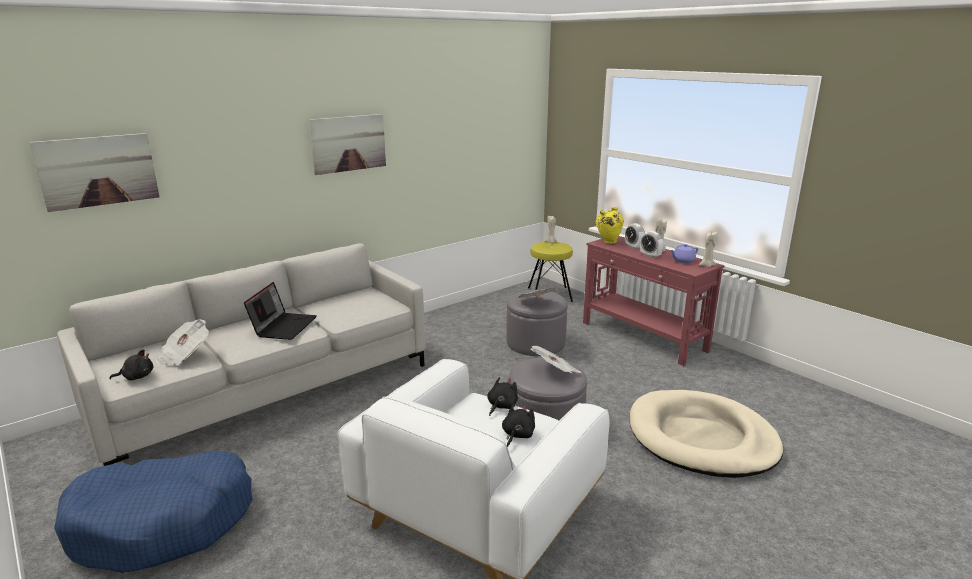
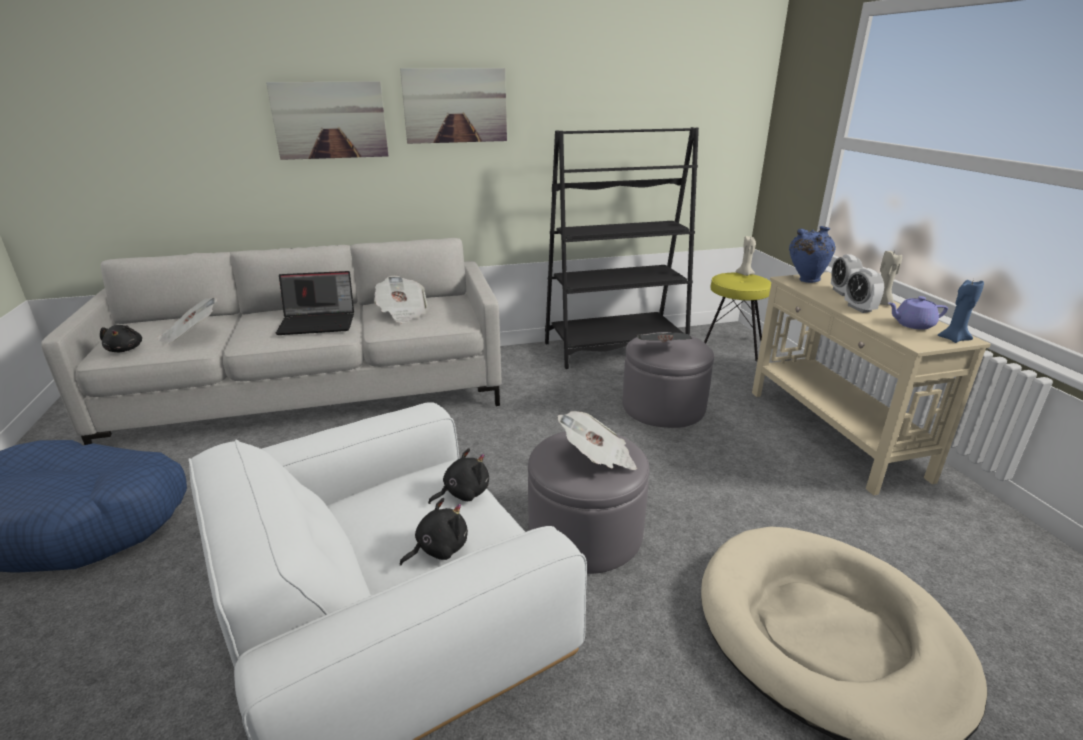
camera: 25 degrees right, 5 degrees up
(98, 171) = (139, 112): picture -> picture (330, 120)
(136, 377) = (125, 349): black plush toy -> black plush toy turned 60 degrees clockwise
(284, 326) = (319, 323): laptop -> laptop turned 45 degrees clockwise
(342, 308) = (402, 313): none -> newspaper
(474, 311) = (615, 349): none -> black bookcase
(608, 242) = (805, 280): yellow vase -> blue vase
(643, 337) = (833, 433): red console table -> beige console table
(706, 265) = (953, 339): beige candle -> blue candle

